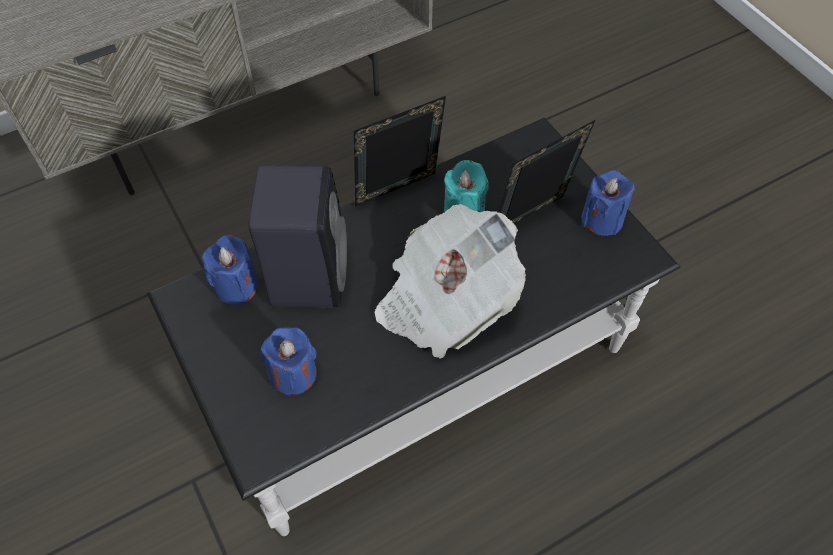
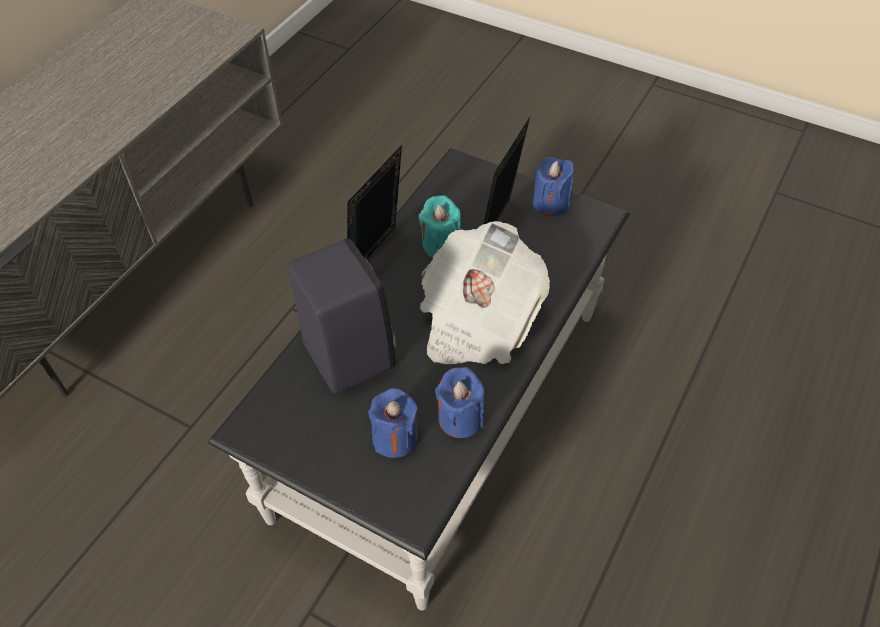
camera: 30 degrees left, 5 degrees down
(236, 286) = (290, 394): blue candle -> blue candle (460, 418)

